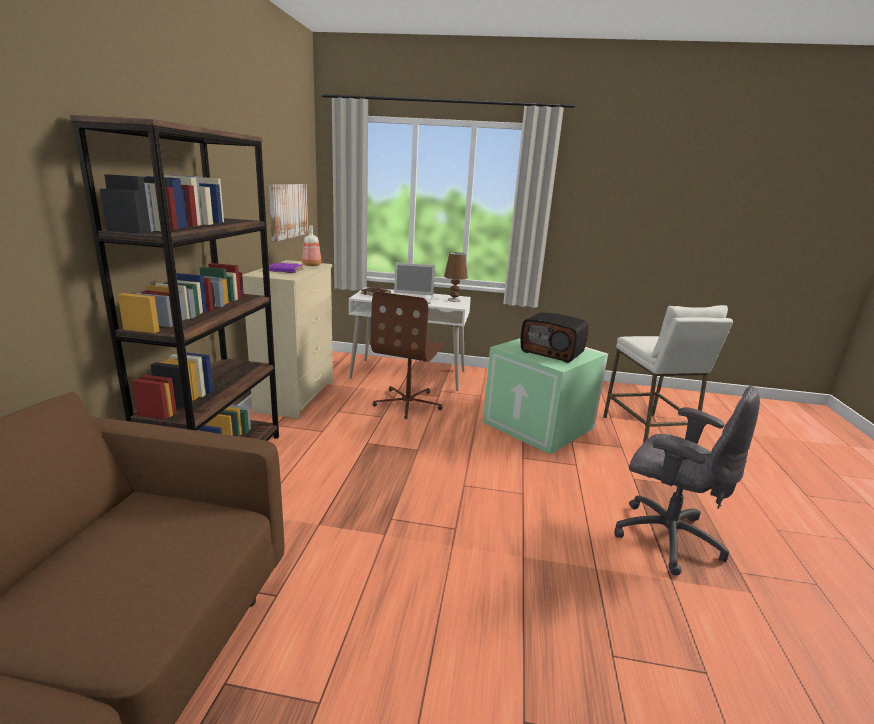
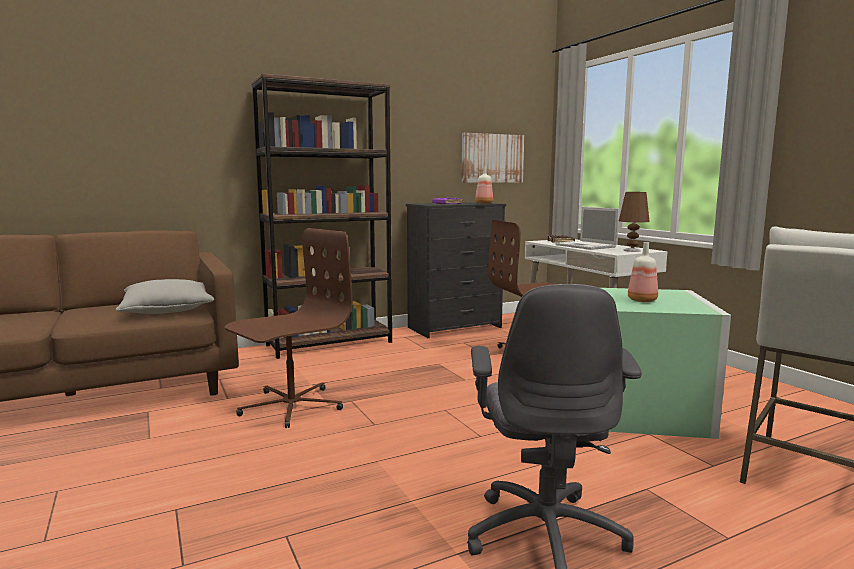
camera: 55 degrees right, 10 degrees down
(174, 534) = (168, 310): none -> grey pillow
(296, 396) = (455, 327): beige dresser -> black dresser
(359, 558) = (291, 406): none -> brown office chair
(552, 352) = (643, 300): radio -> bottle

